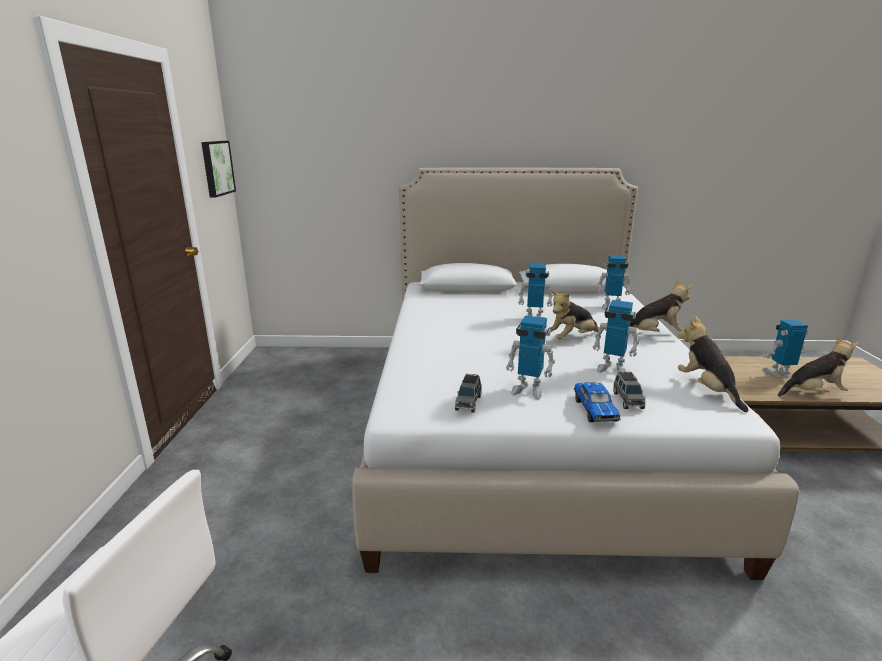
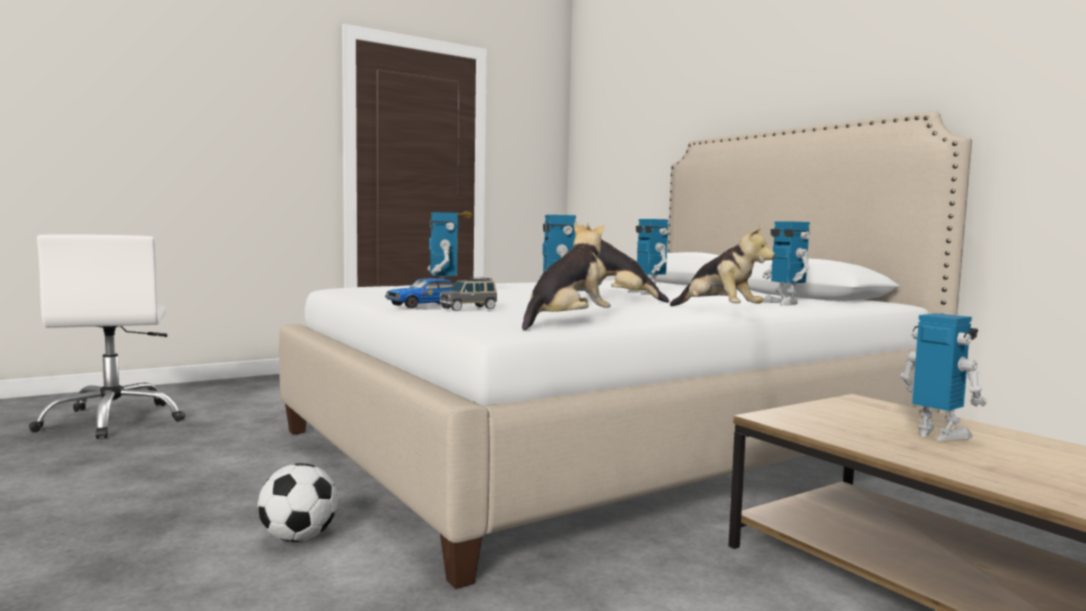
camera: 55 degrees right, 15 degrees down
(216, 168) = (538, 155): picture -> none
(468, 403) = (381, 290): grey toy car -> none
(659, 634) = (298, 538): none -> football
(813, 393) = (908, 454): plush toy -> none

